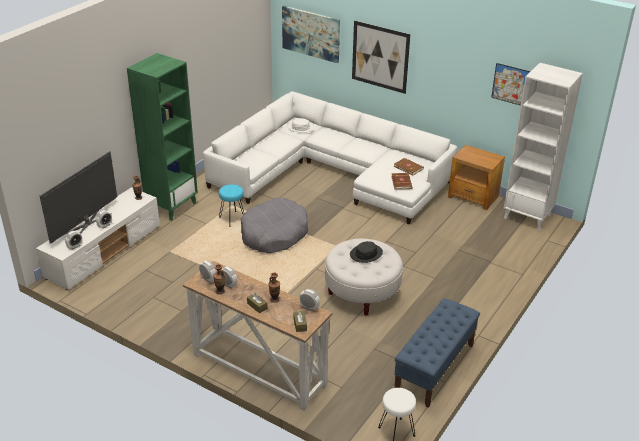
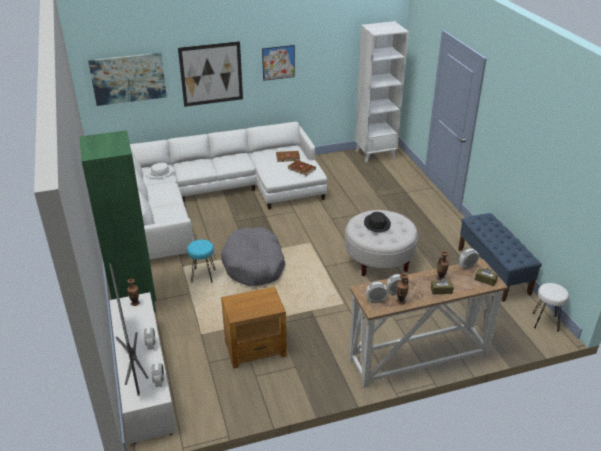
camera: 50 degrees left, 0 degrees up
(473, 197) = (327, 160): brown side table -> brown side table (256, 348)
(511, 84) = (338, 53): picture -> picture (278, 62)

